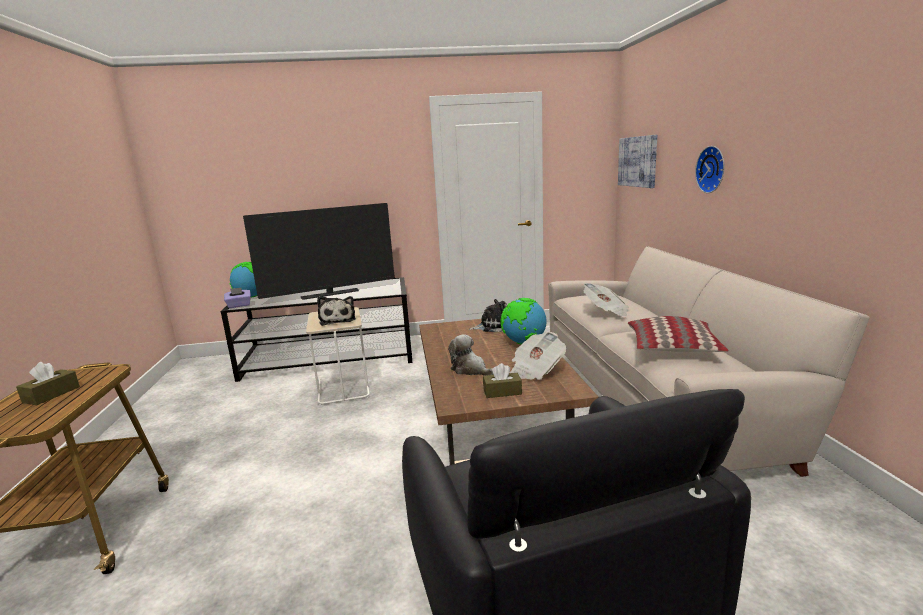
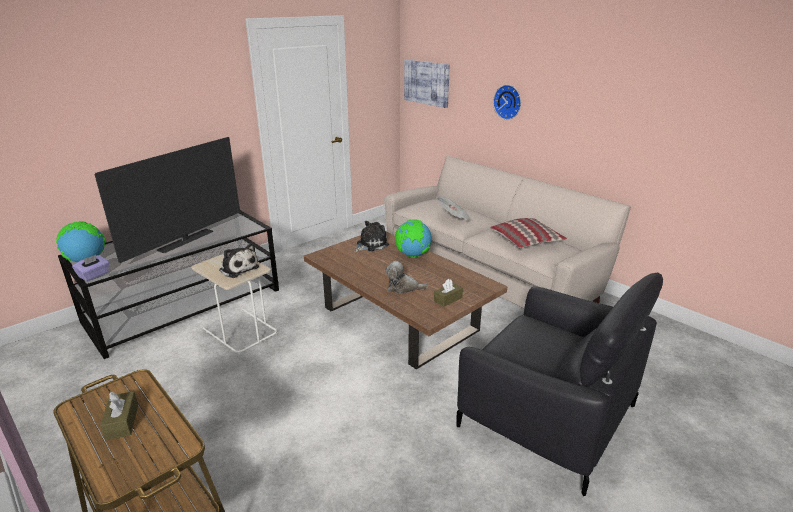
camera: 35 degrees left, 10 degrees up
(535, 370) = (448, 277): newspaper -> none

